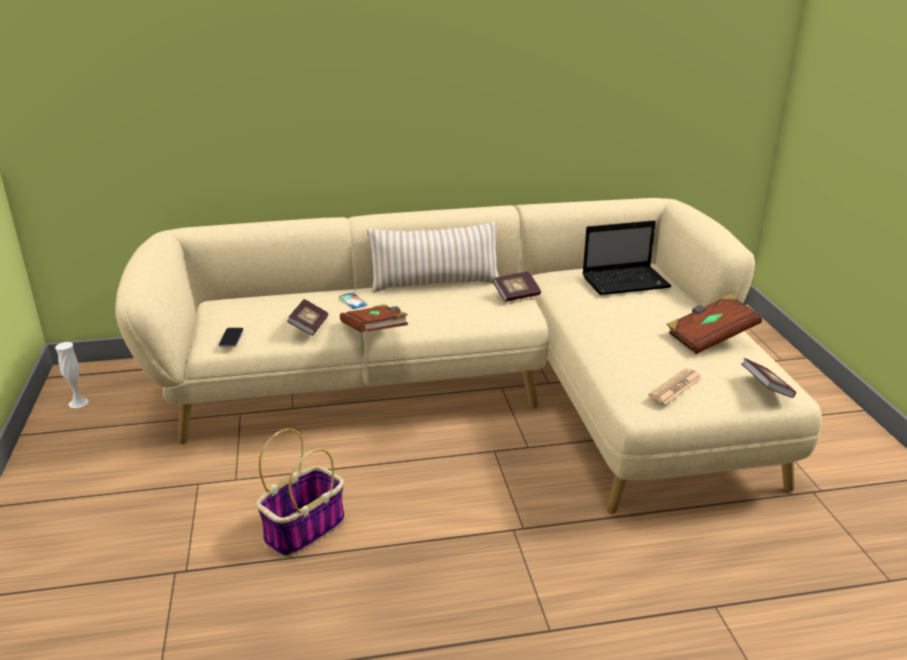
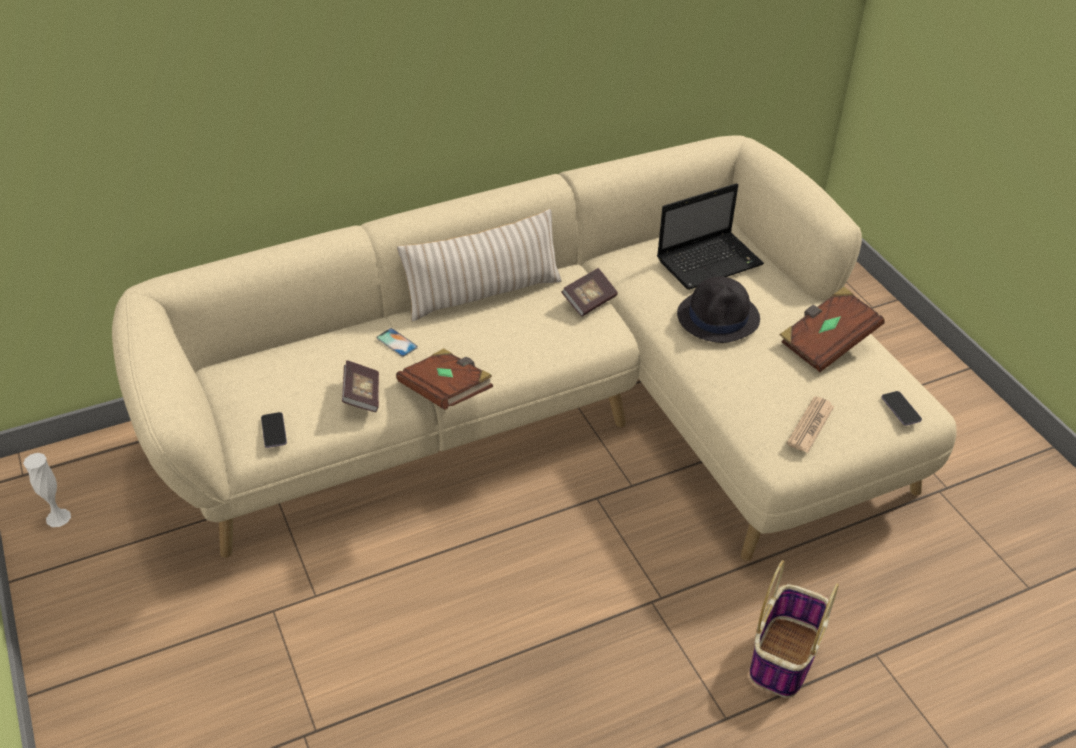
camera: 15 degrees left, 15 degrees up
(305, 529) = (426, 647): basket -> basket (784, 655)
(619, 313) = (719, 317): none -> black hat
(765, 388) = (901, 409): book -> phone

